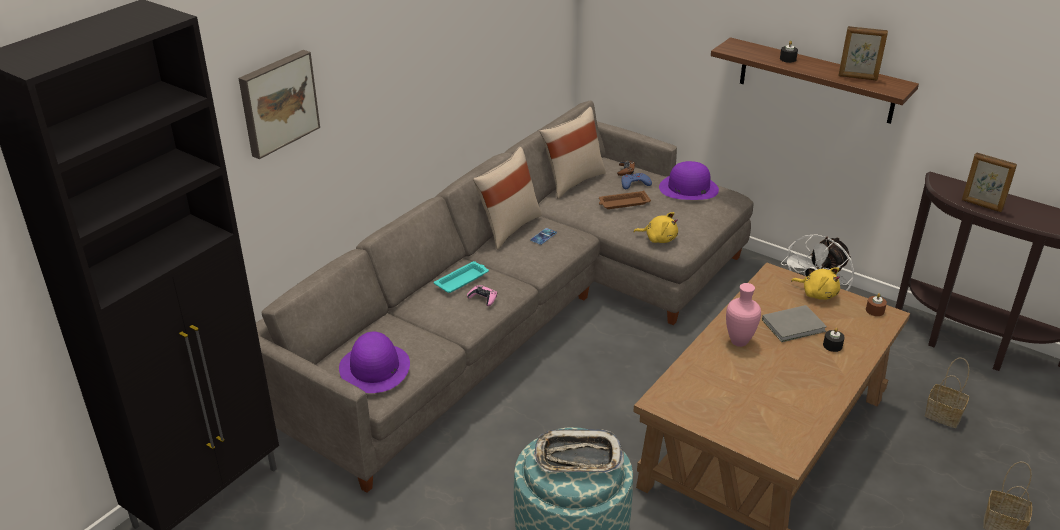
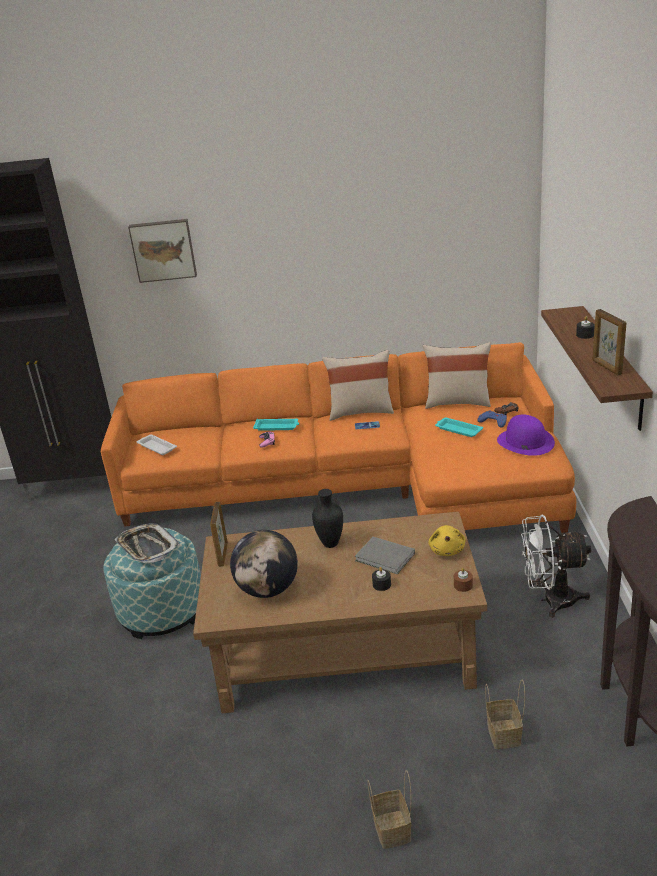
camera: 55 degrees right, 5 degrees down
(375, 368) = (156, 447): purple hat -> white tray
(525, 311) = (358, 485): grey sofa -> orange sofa
(623, 203) = (458, 430): brown tray -> turquoise tray
(658, 238) = (437, 463): yellow plush toy -> none
(740, 342) = (330, 544): pink vase -> black vase
(774, 406) = (268, 590): none -> globe
(981, 205) = (630, 541): picture frame -> picture frame (222, 555)

